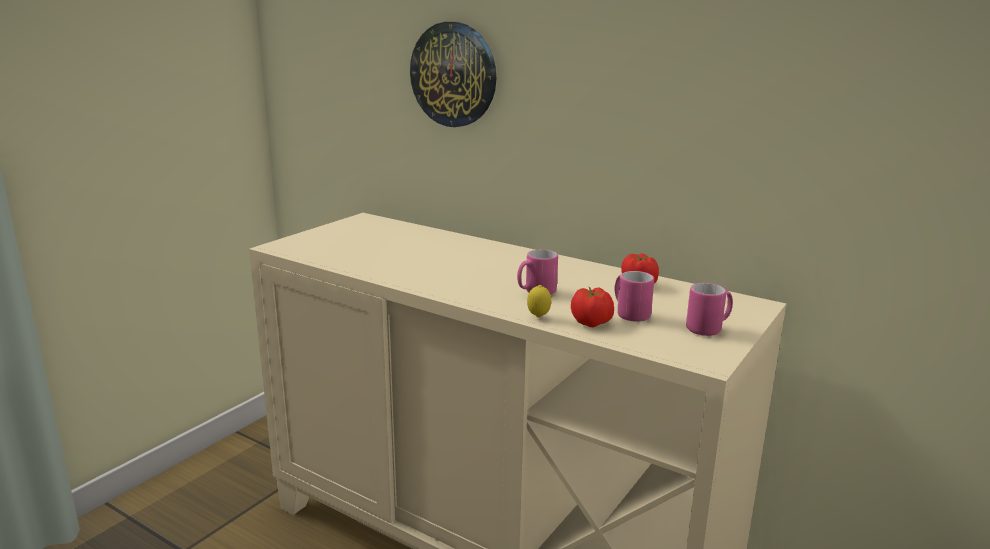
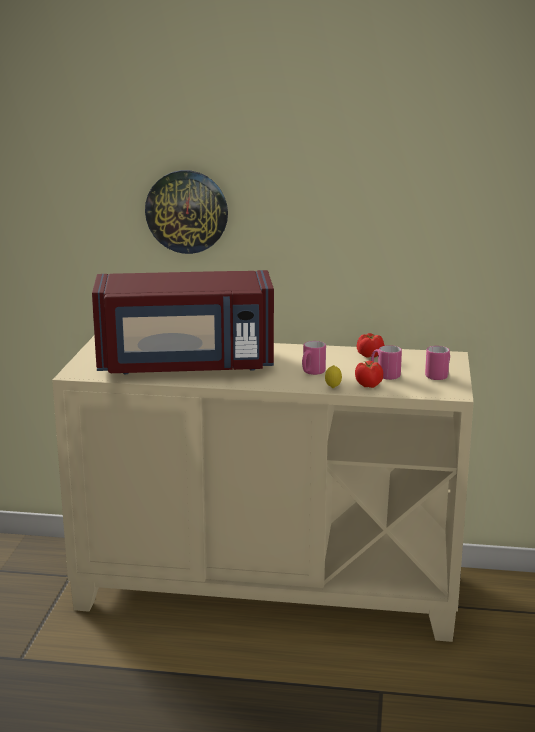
camera: 25 degrees left, 0 degrees up
(402, 258) = (186, 366): none -> red microwave

